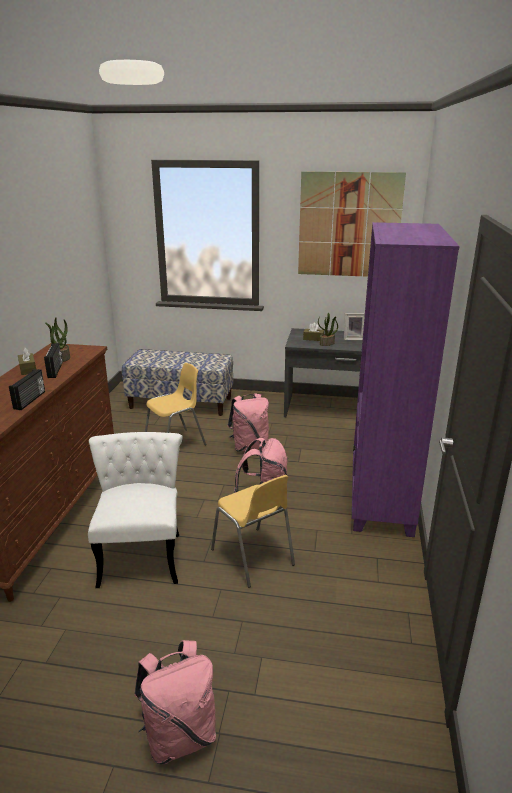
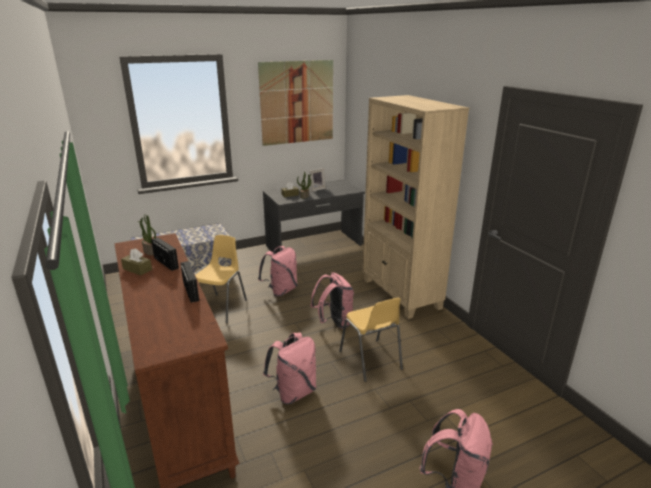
camera: 35 degrees left, 0 degrees up
(142, 552) = (293, 392): white chair -> pink backpack
(253, 557) = (370, 360): yellow chair -> yellow chair turned 45 degrees clockwise
(380, 499) = (401, 294): purple bookcase -> beige bookcase

